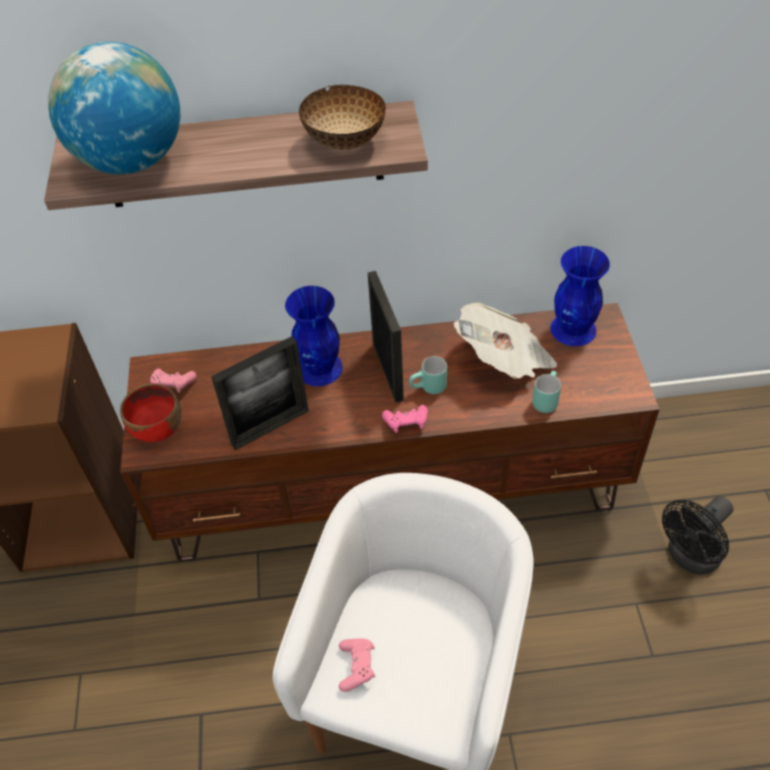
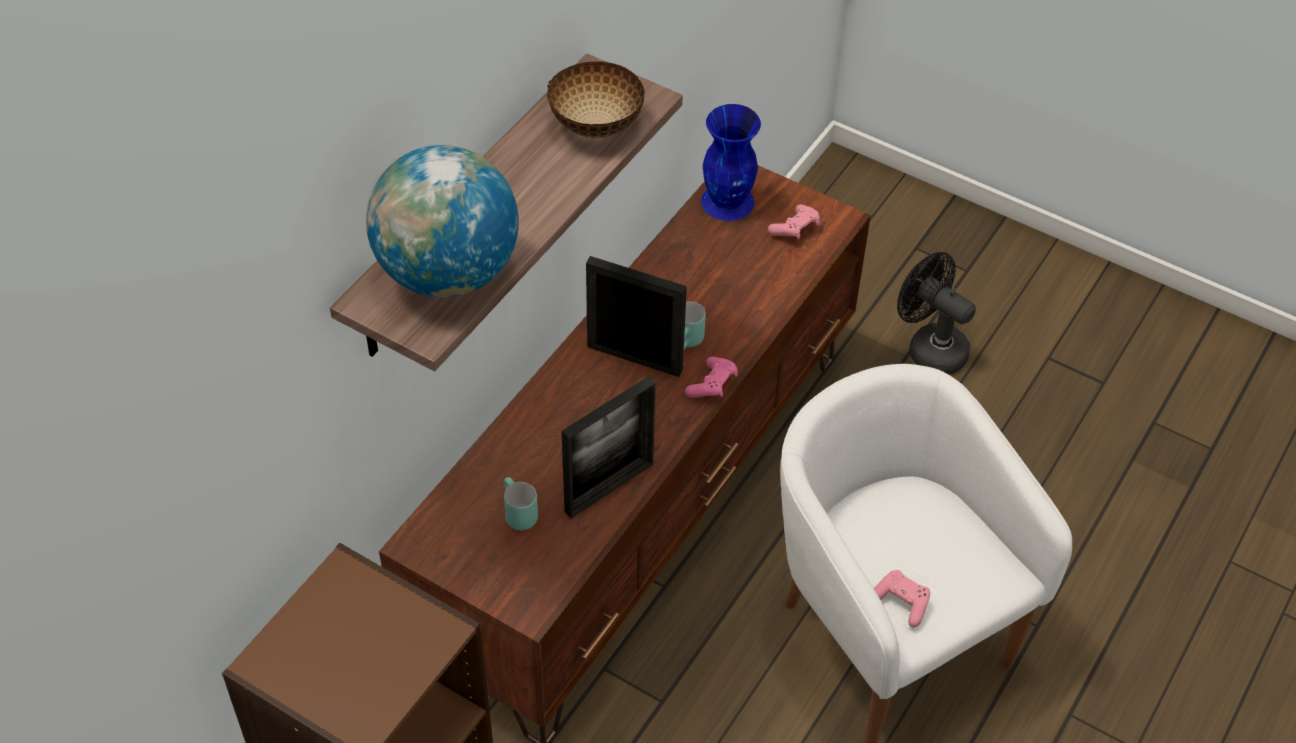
camera: 55 degrees left, 0 degrees up
(157, 429) = (512, 580): red bowl -> none
(173, 385) = (465, 535): pink game controller -> pink game controller (795, 230)
(270, 427) = (609, 488): picture frame -> picture frame turned 45 degrees clockwise
(319, 369) = (574, 406): blue vase -> none
(505, 360) = (712, 270): newspaper -> none
(544, 399) = (784, 275): turquoise mug -> turquoise mug (516, 513)
(689, 557) = (929, 347): black fan -> black fan turned 135 degrees clockwise

